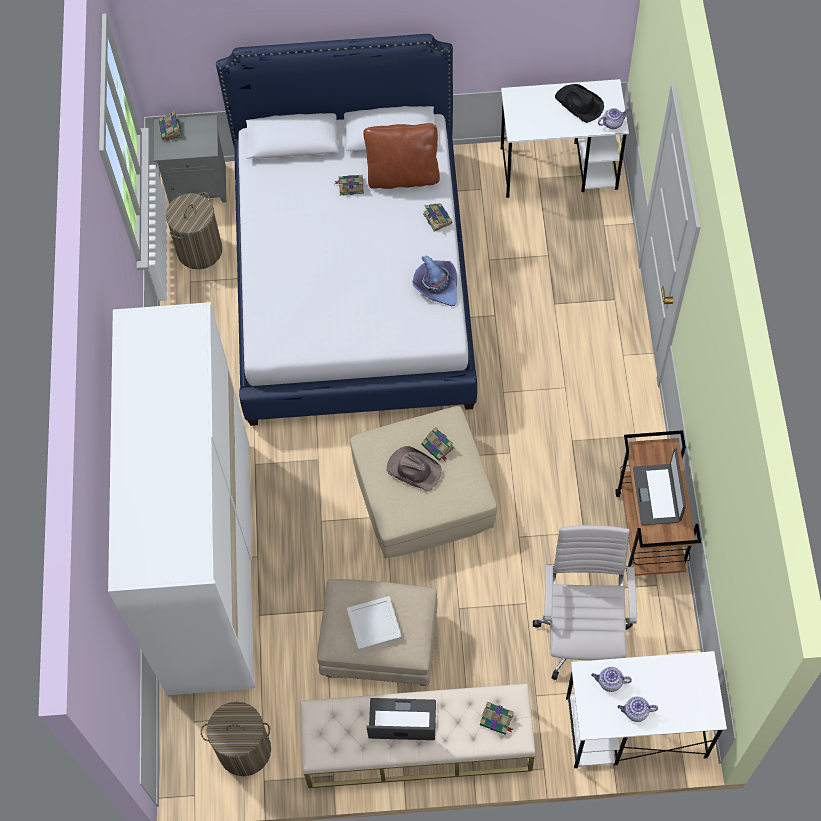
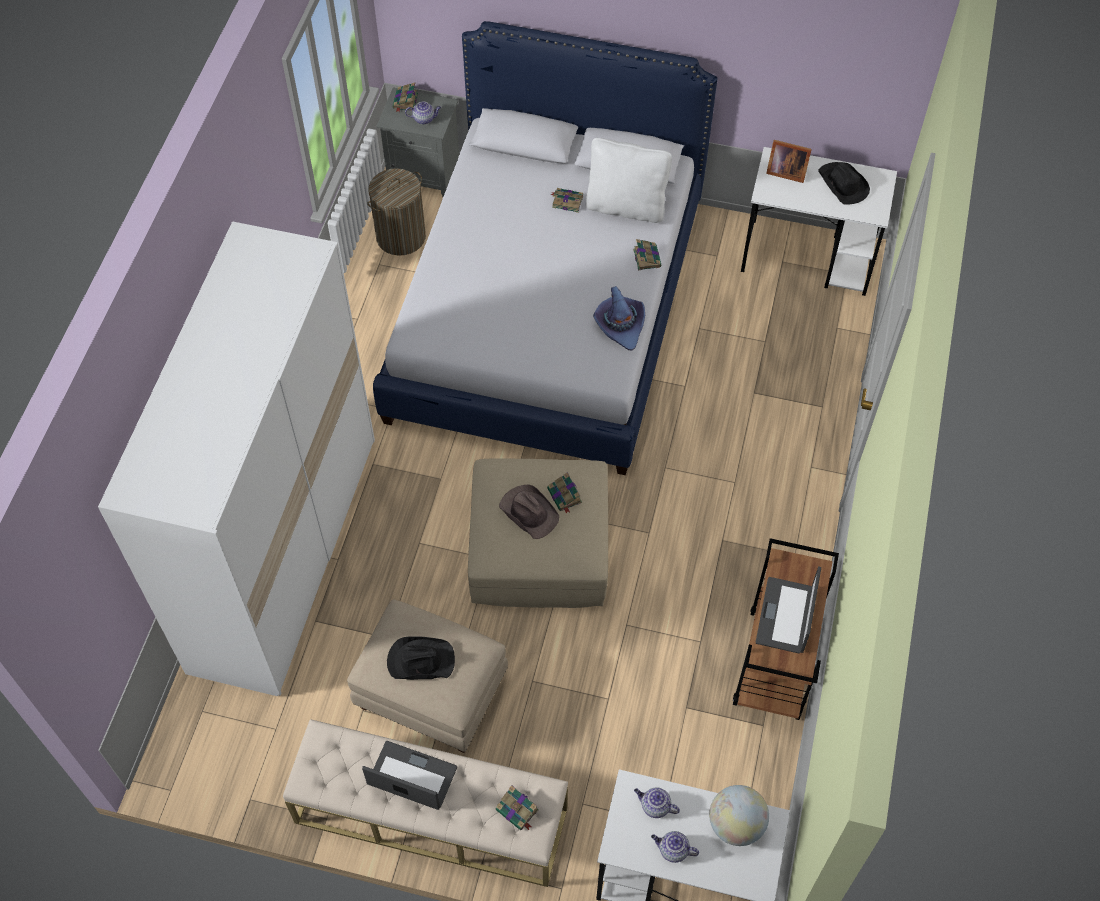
camera: 15 degrees right, 5 degrees down
(244, 750) = (242, 759): laundry basket -> none
(373, 623) = (420, 660): white tray -> black hat
(403, 176) = (626, 206): brown pillow -> white pillow
(527, 106) = (785, 171): none -> picture frame
(582, 634) = (659, 752): white office chair -> none
(612, 123) = (873, 212): teapot -> teapot (424, 119)
(676, 675) = (736, 824): none -> globe

